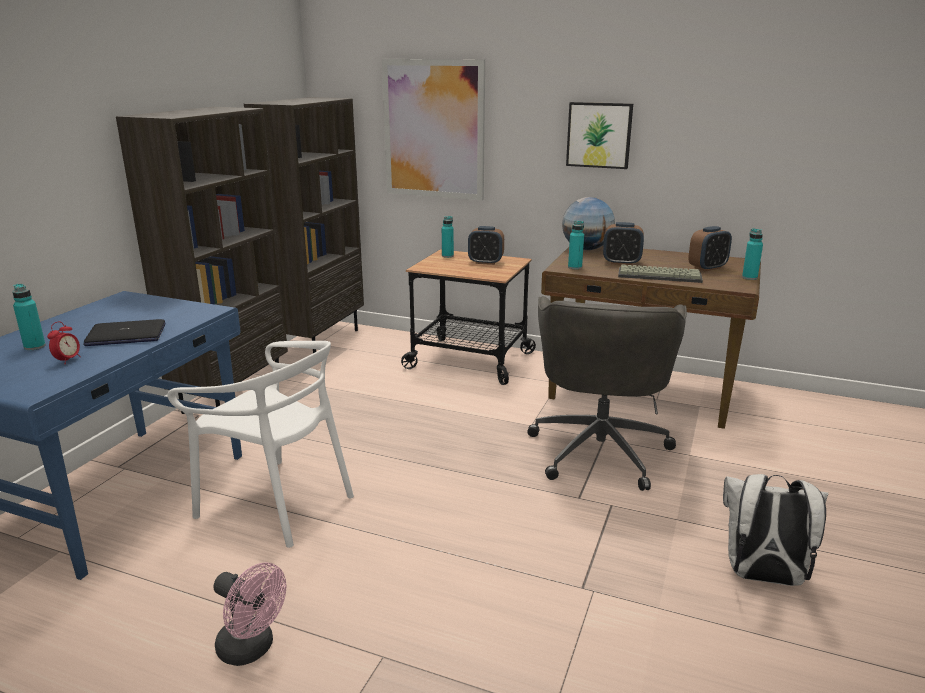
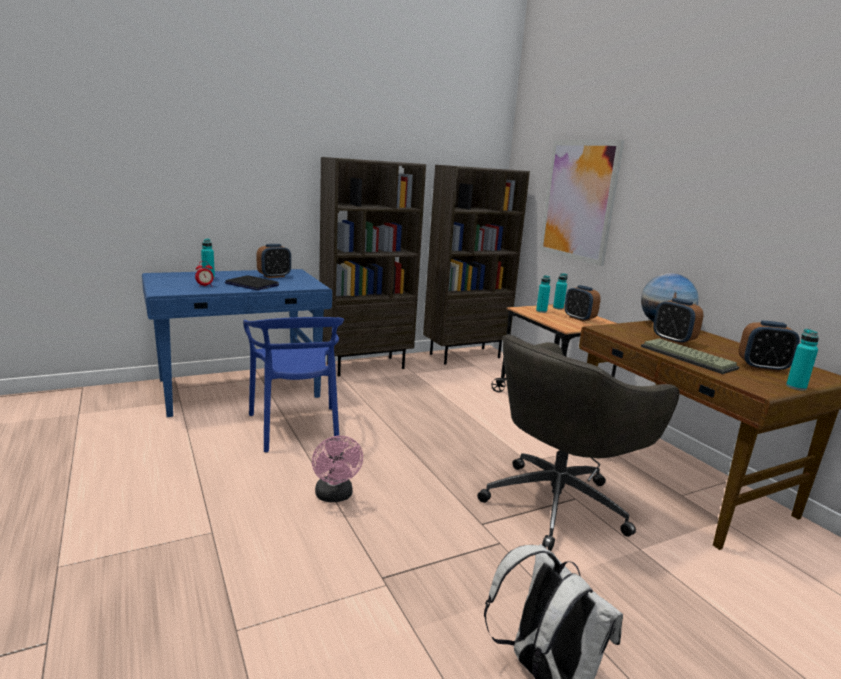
camera: 40 degrees right, 5 degrees down
(120, 313) = (274, 276): none -> alarm clock
(252, 649) = (170, 488): pink fan -> pink fan (335, 496)
(277, 503) = (296, 428): white chair -> blue chair
(575, 267) = (617, 331): turquoise bottle -> turquoise bottle (541, 311)
(599, 135) = (706, 215): picture -> none

